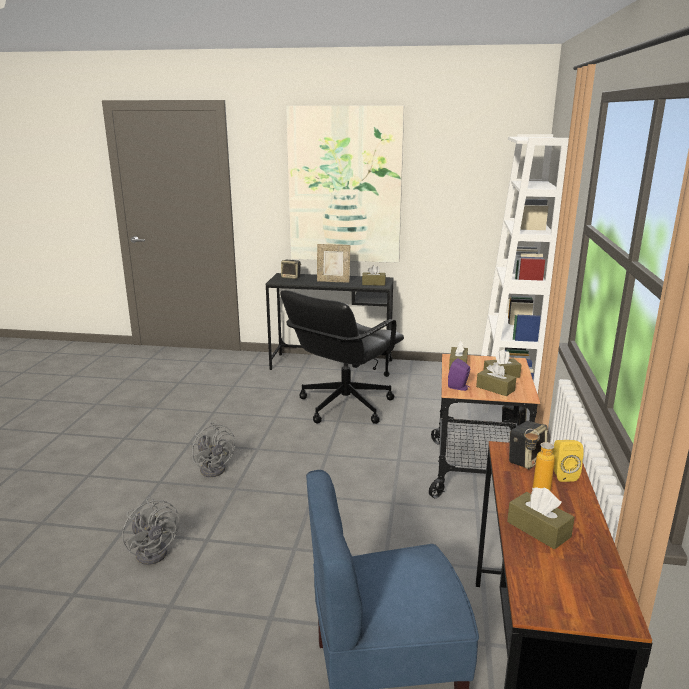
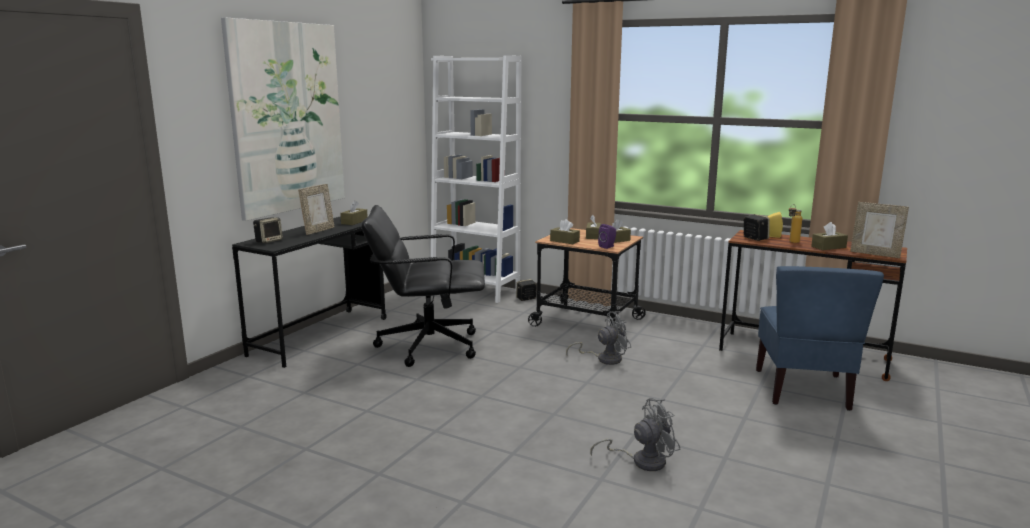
camera: 70 degrees left, 5 degrees down
(215, 467) = (504, 420): grey fan -> grey fan (604, 359)
(344, 405) = (428, 346): black office chair -> black office chair turned 120 degrees clockwise
(533, 583) = (875, 254): none -> picture frame

